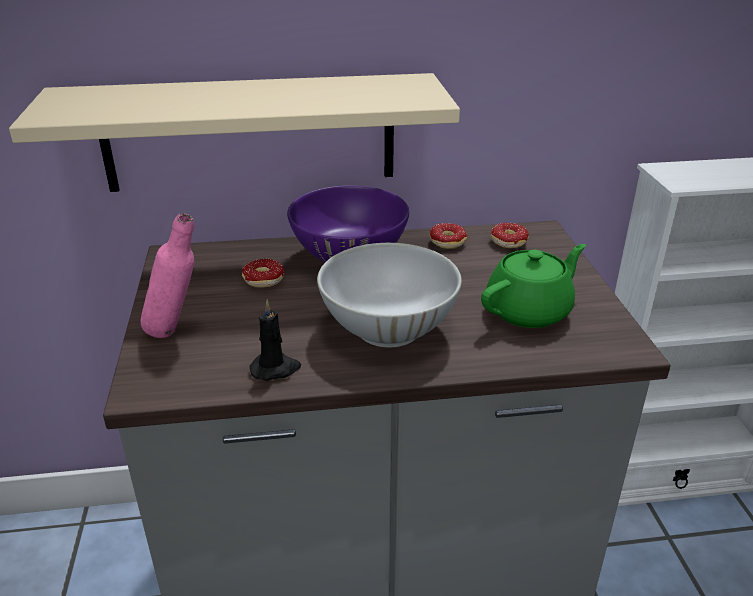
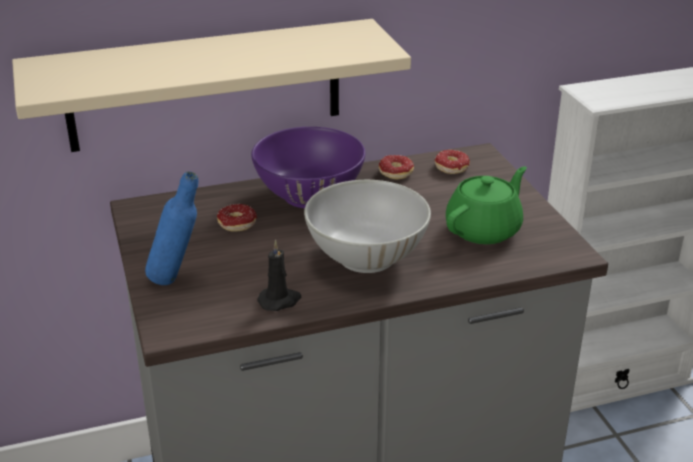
camera: 10 degrees left, 0 degrees up
(177, 332) = (177, 279): pink bottle -> blue bottle

